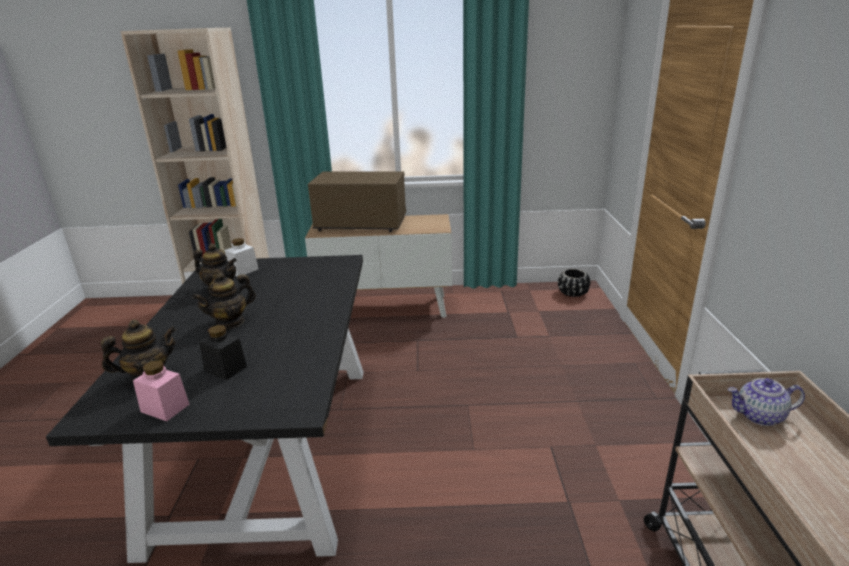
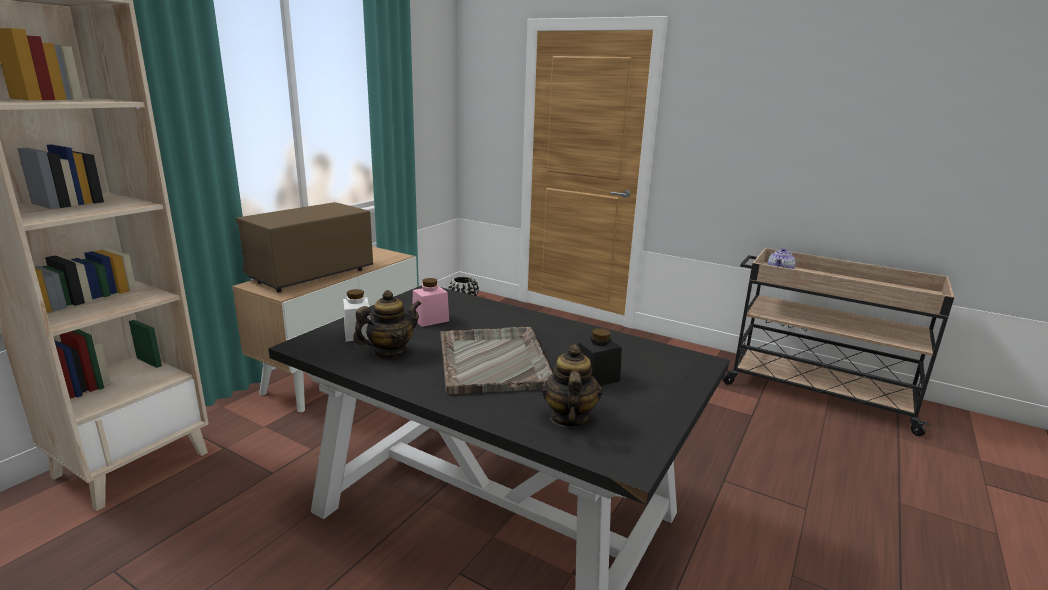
camera: 60 degrees left, 5 degrees down
(165, 408) = (647, 416): pink jar -> pink jar (430, 319)
(230, 322) = (493, 361): teapot -> grey tray

